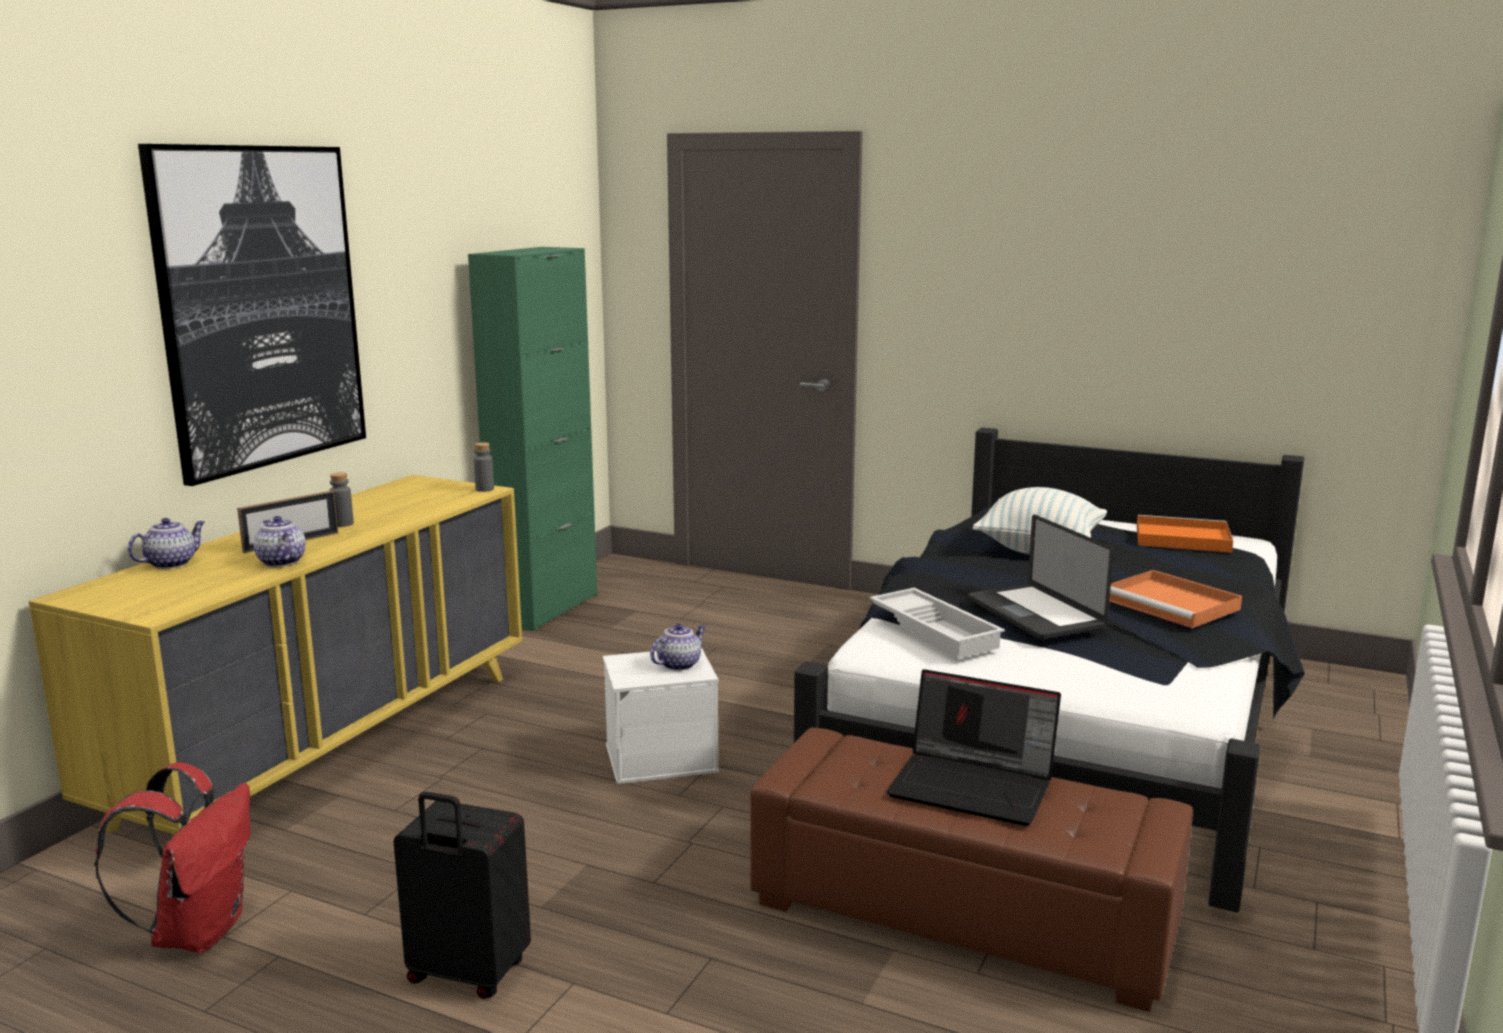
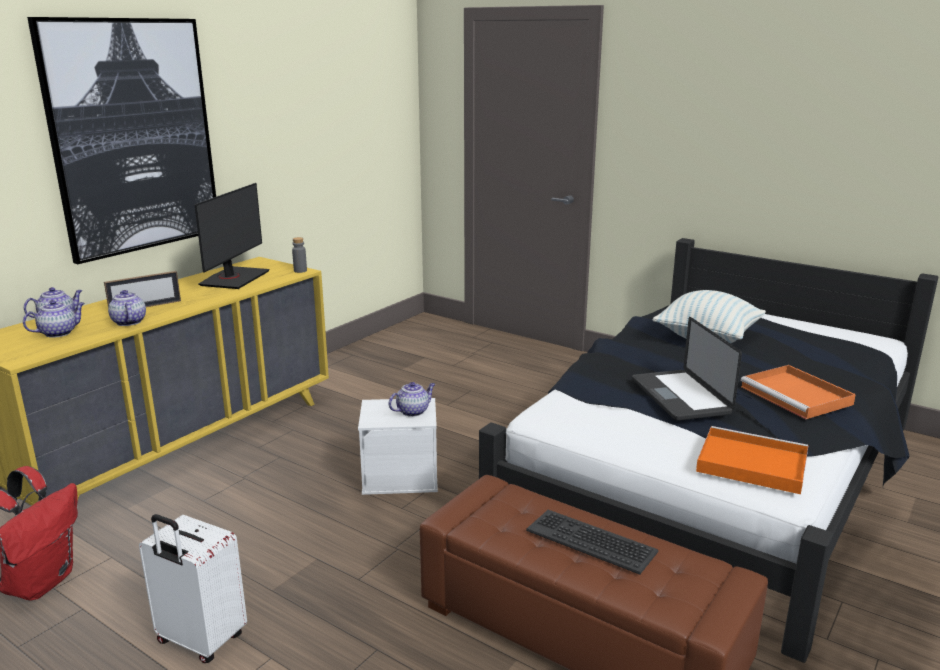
camera: 10 degrees right, 5 degrees up
(187, 580) = (59, 333): none -> teapot
(343, 524) = (188, 294): grey bottle -> none
(395, 502) = (234, 278): none -> monitor
(466, 974) = (200, 641): black suitcase -> white suitcase
(546, 608) = (363, 351): green cabinet -> none
(936, 631) = (597, 405): white tray -> none
(974, 786) = (591, 541): laptop -> keyboard
(1180, 538) = (825, 336): orange tray -> orange tray (749, 463)

